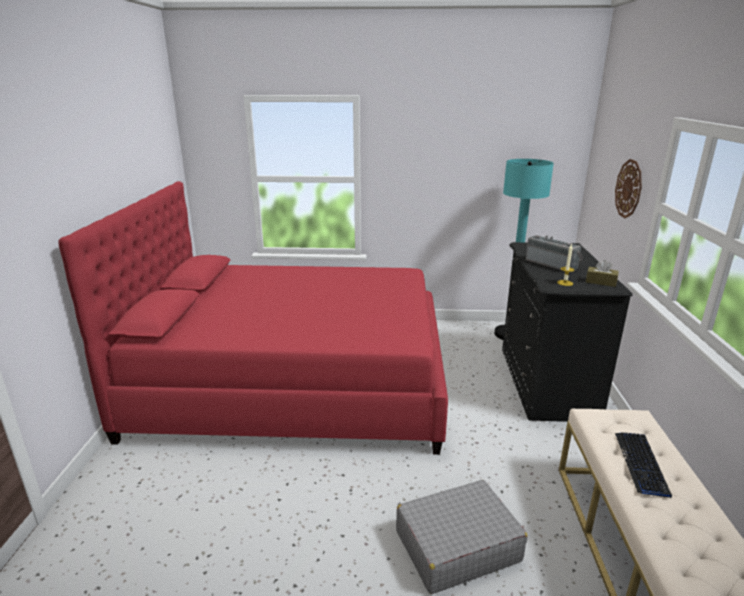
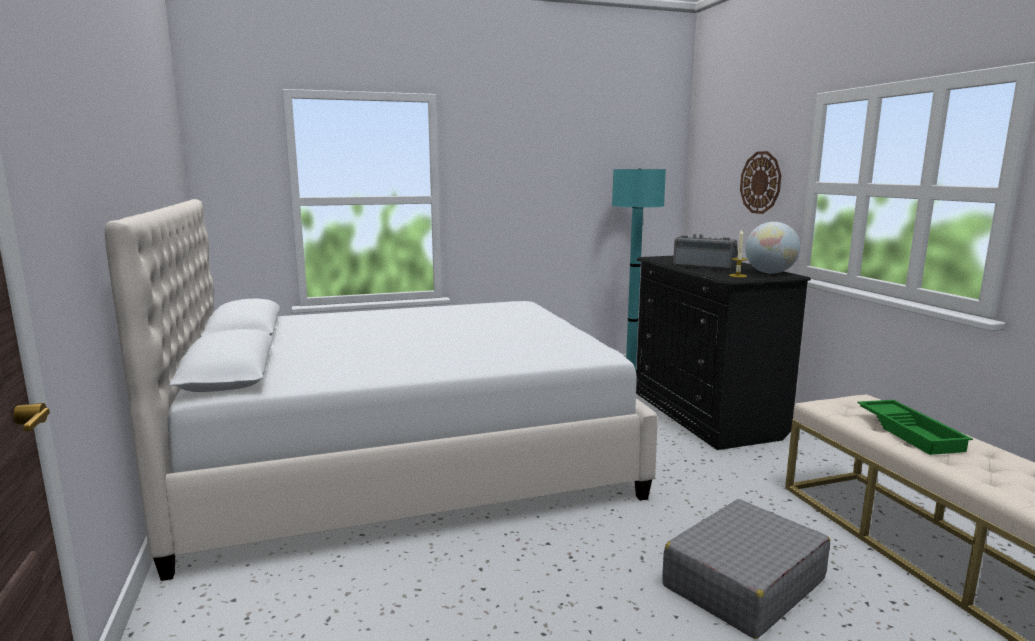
camera: 20 degrees left, 10 degrees down
(295, 381) = (405, 459): red bed -> white bed
(601, 282) = (770, 273): brown tissue box -> globe
(641, 464) = (911, 432): keyboard -> green tray

